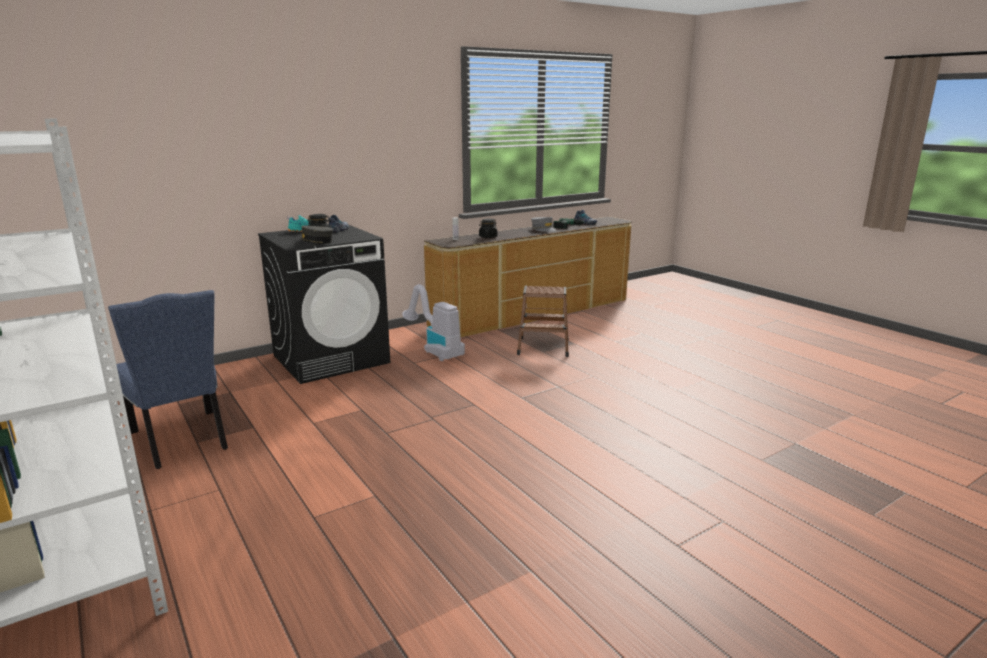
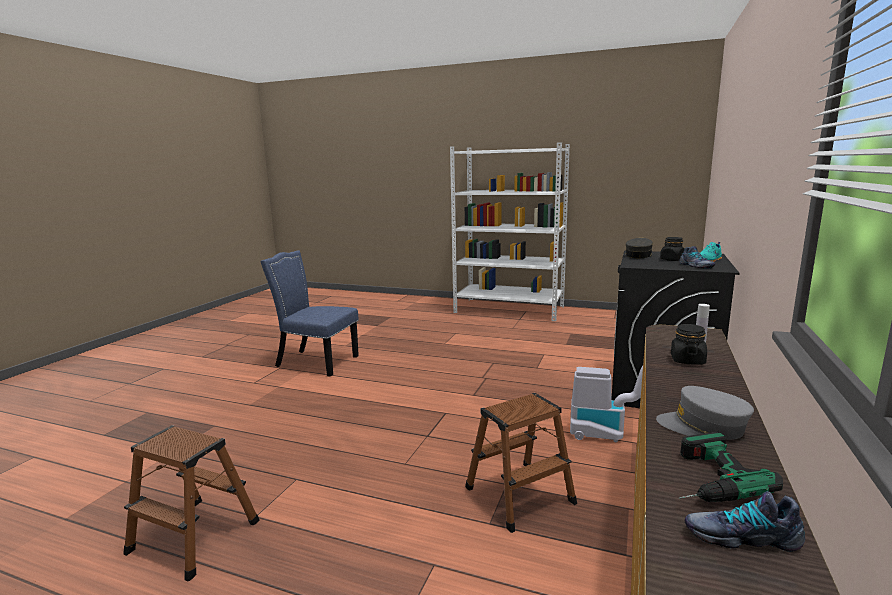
camera: 145 degrees right, 5 degrees down
(181, 438) = (582, 332): blue chair -> blue chair (318, 362)
(746, 381) = (194, 536): none -> brown step ladder

